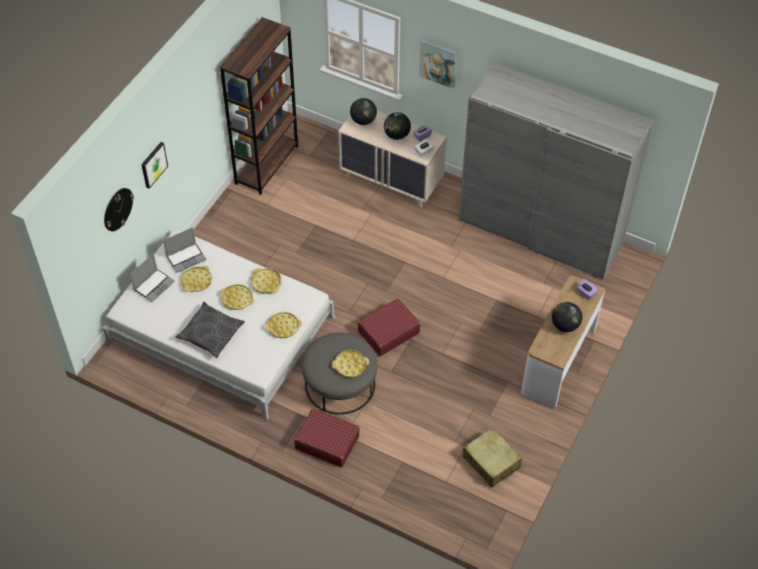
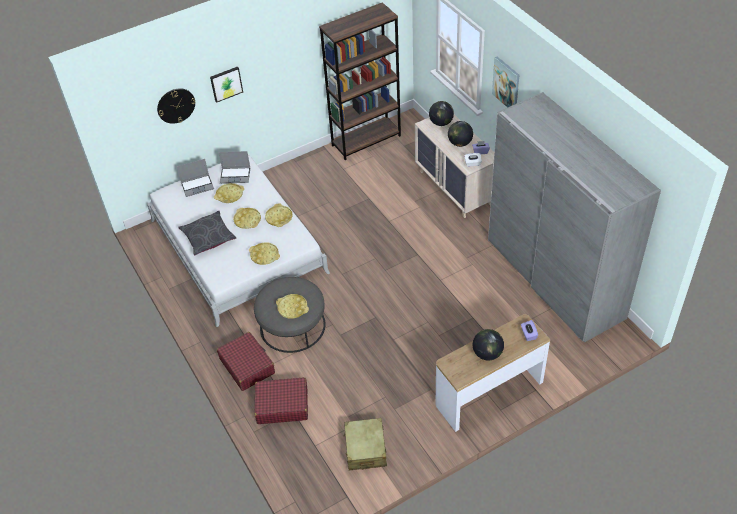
camera: 35 degrees right, 5 degrees down
(388, 332) = (362, 303): red suitcase -> red suitcase (282, 405)

